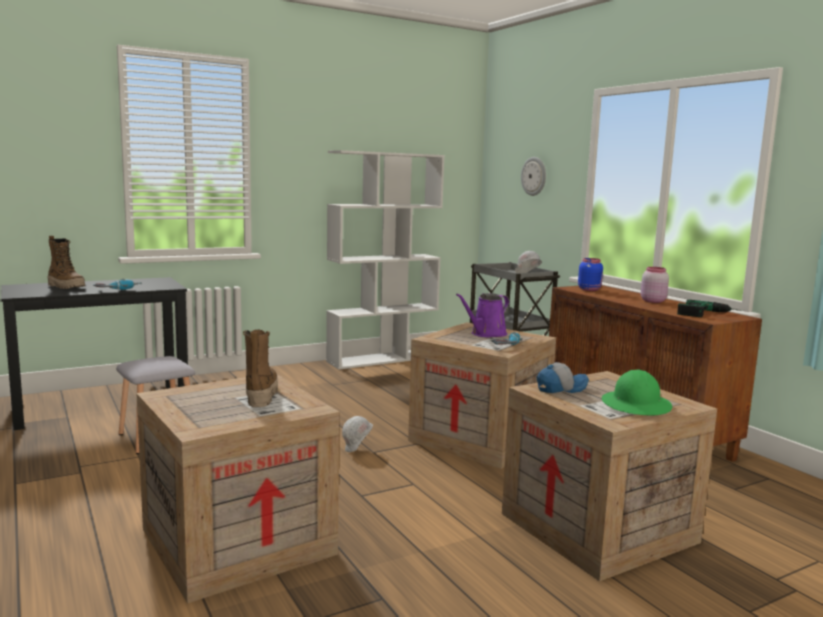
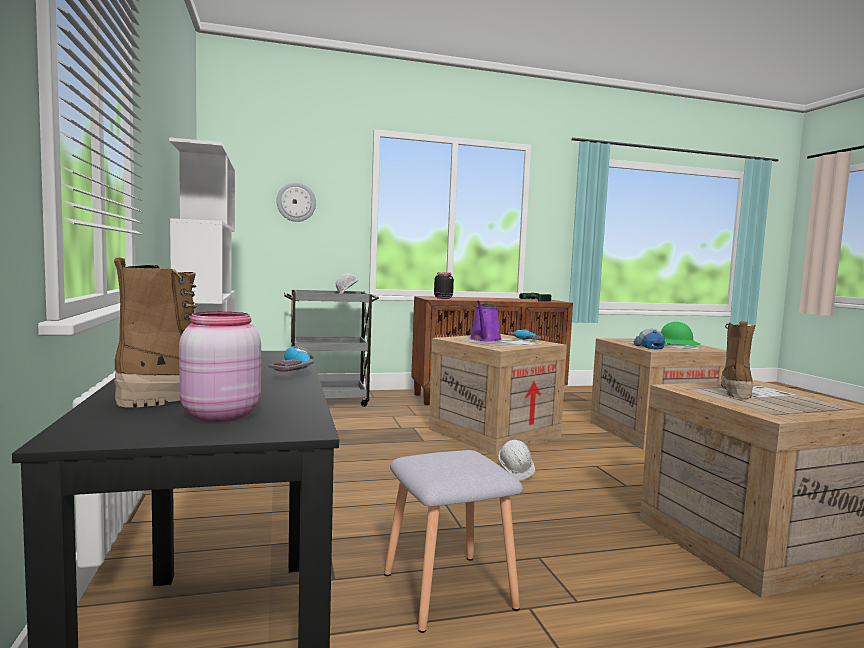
camera: 75 degrees left, 5 degrees down
(261, 395) = (735, 391): boot -> boot turned 105 degrees clockwise
(486, 334) = (485, 339): purple watering can -> purple watering can turned 45 degrees clockwise
(589, 289) = (443, 298): blue jar -> black jar
(652, 301) = (493, 299): pink jar -> pink jar (218, 415)

